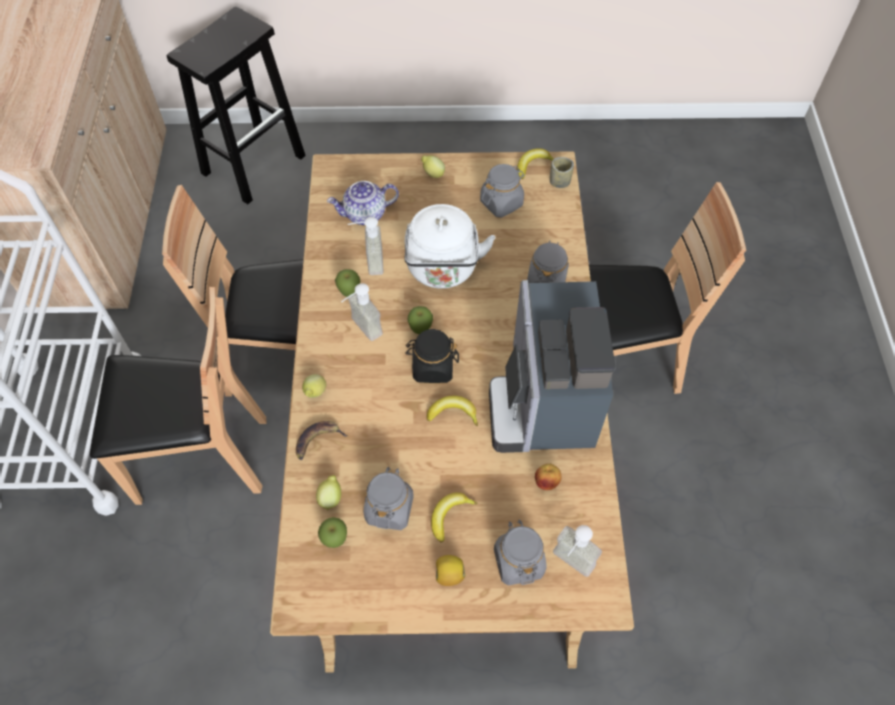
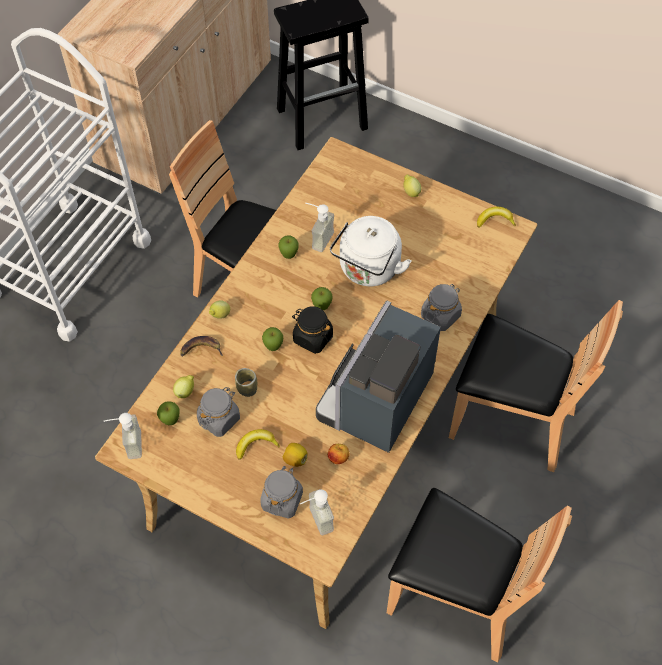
camera: 30 degrees right, 0 degrees up
(201, 457) = (150, 331): brown chair -> brown chair (457, 597)
(360, 330) = (279, 286): soap dispenser -> soap dispenser (127, 445)
(365, 214) = (338, 201): teapot -> none
(397, 398) = (273, 347): none -> apple
(449, 574) = (230, 483): lemon -> lemon (295, 459)
(453, 413) = (305, 377): banana -> none
(501, 203) = (448, 239): grey jar -> none
(559, 182) = (507, 243): cup -> cup (247, 389)

